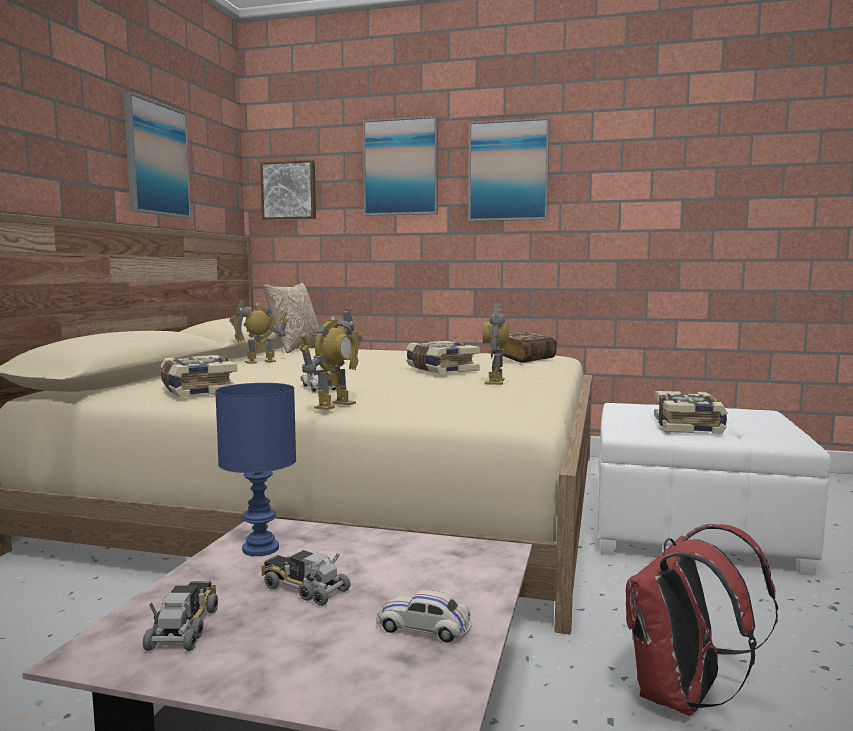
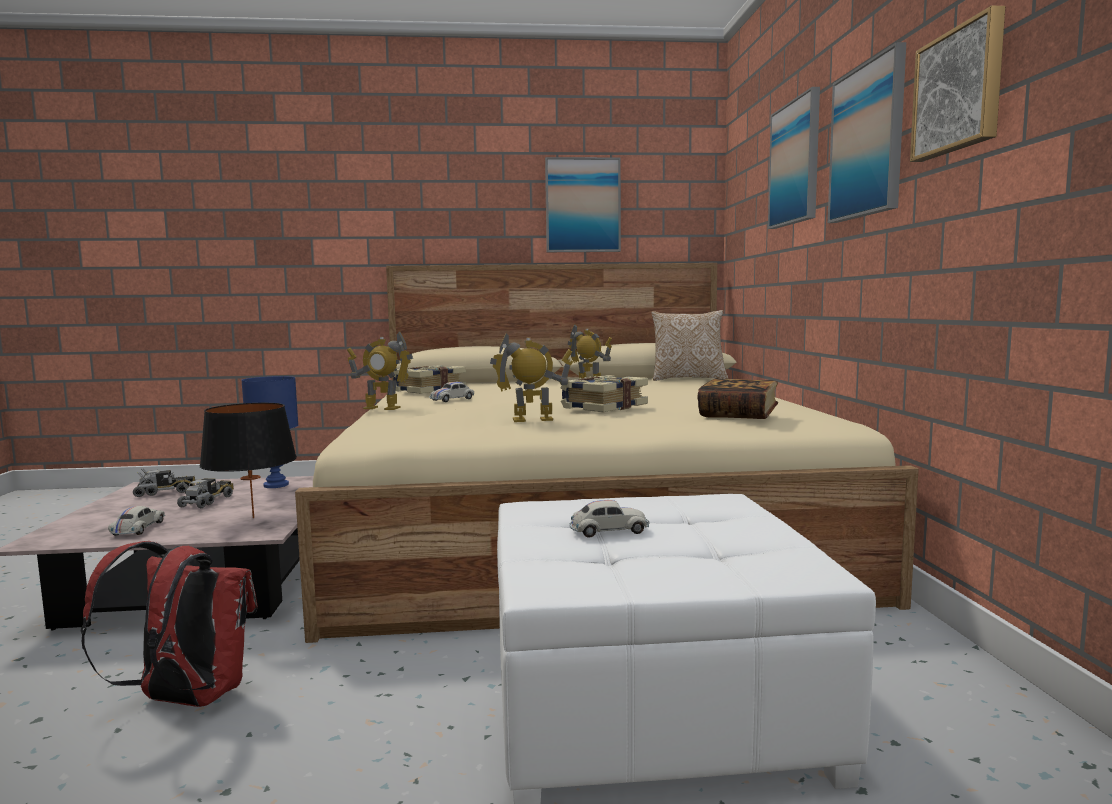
camera: 70 degrees right, 0 degrees up
(289, 190) = (740, 209): picture -> picture (960, 91)
(430, 558) = (253, 518): none -> black table lamp
(689, 426) = (609, 530): book -> white toy car

